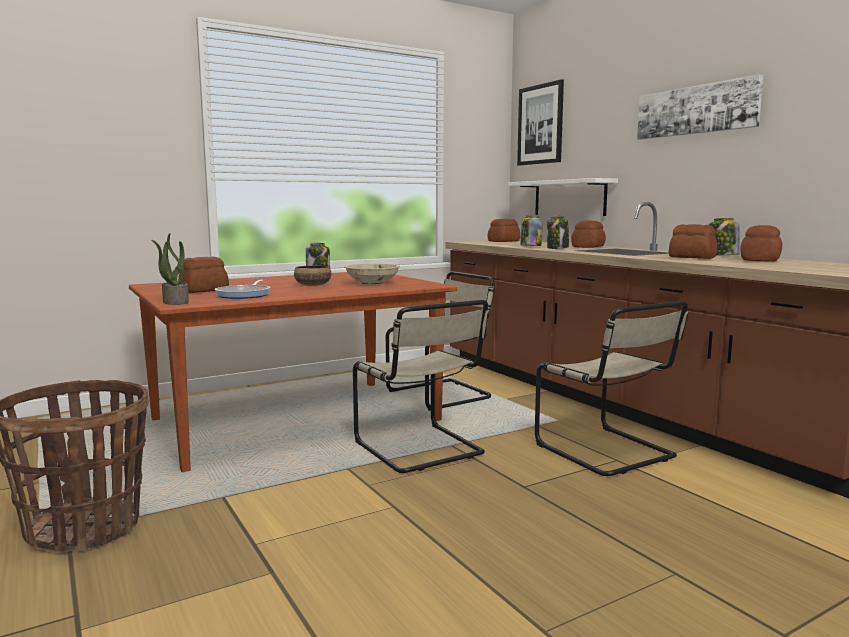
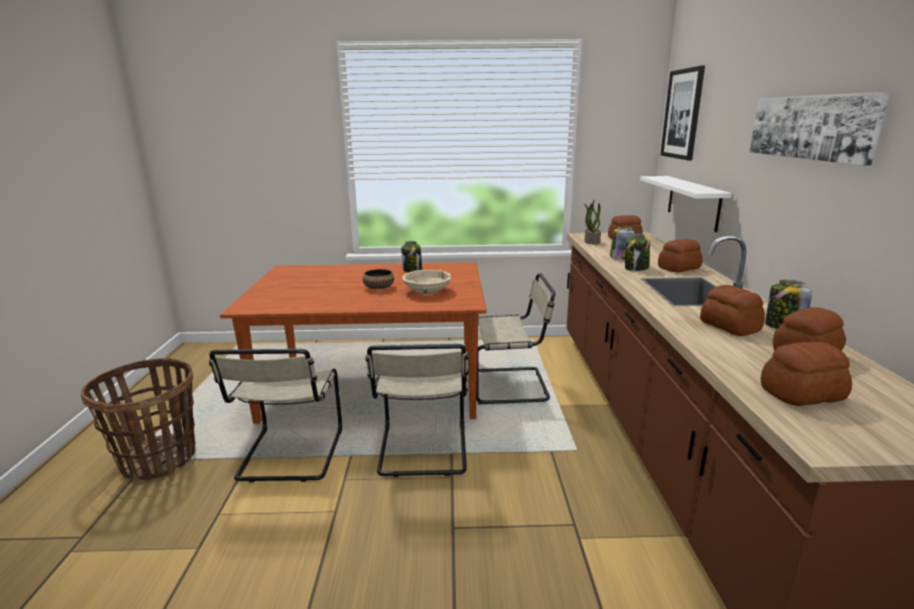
camera: 30 degrees right, 10 degrees up
(175, 302) = (246, 303): potted plant -> potted plant (591, 241)
(203, 290) = (295, 285): bread -> bread (800, 393)
(245, 295) = (306, 298): frying pan -> none
(608, 452) = (578, 511): beige chair -> beige chair (290, 456)

